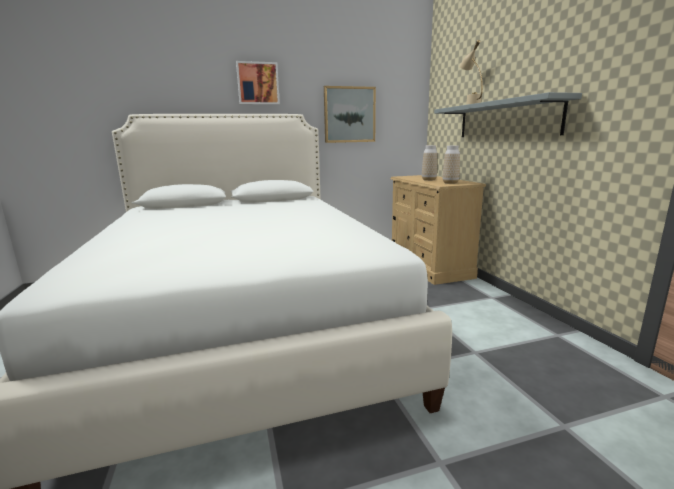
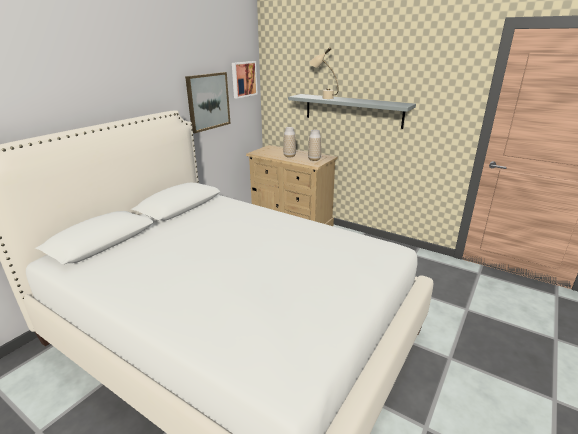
camera: 40 degrees left, 10 degrees up
(258, 83) = (126, 81): picture -> picture (243, 79)

